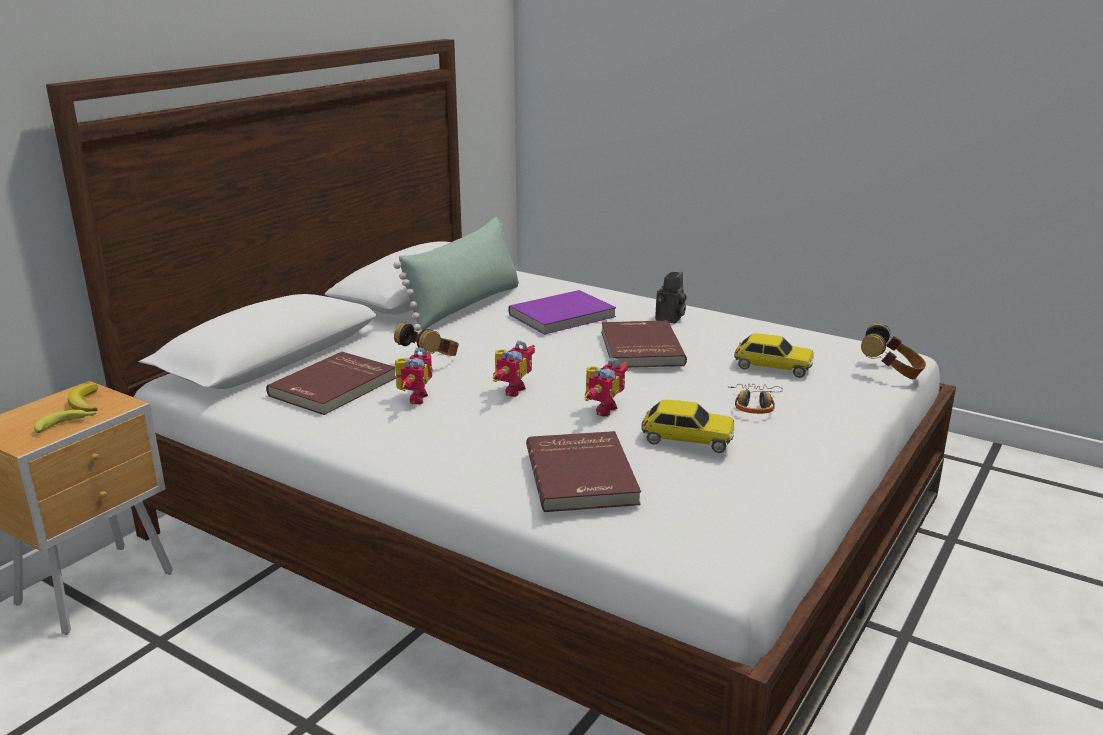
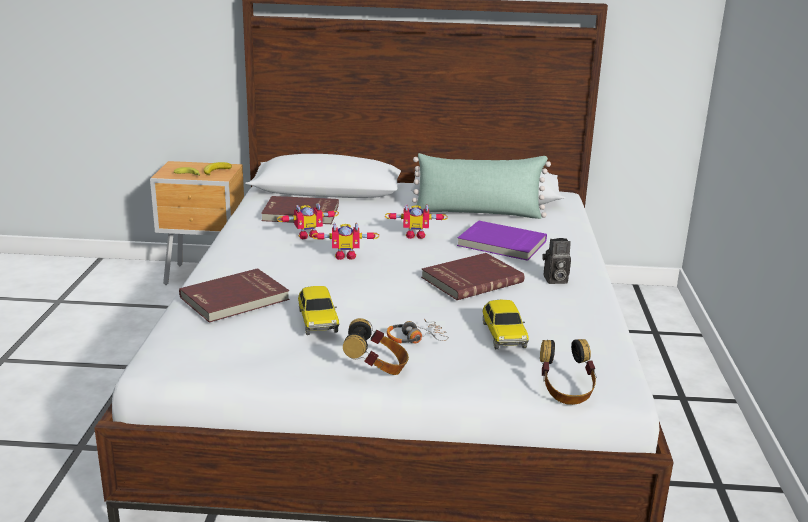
camera: 60 degrees right, 0 degrees up
(431, 362) = (367, 227): headphones -> headphones (377, 369)
(601, 409) = (341, 286): toy robot -> toy robot (415, 235)

